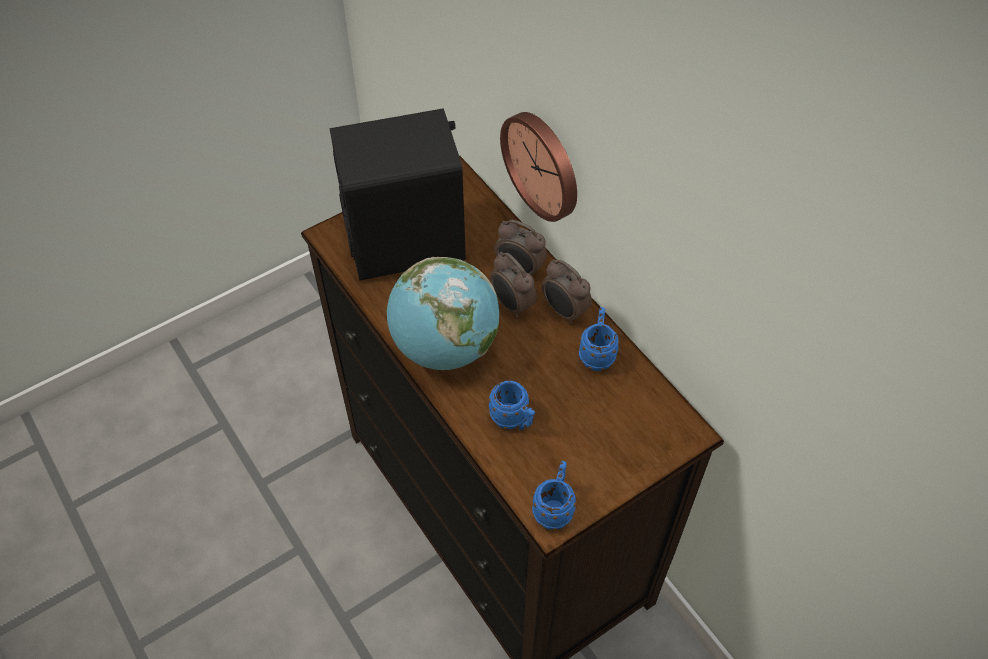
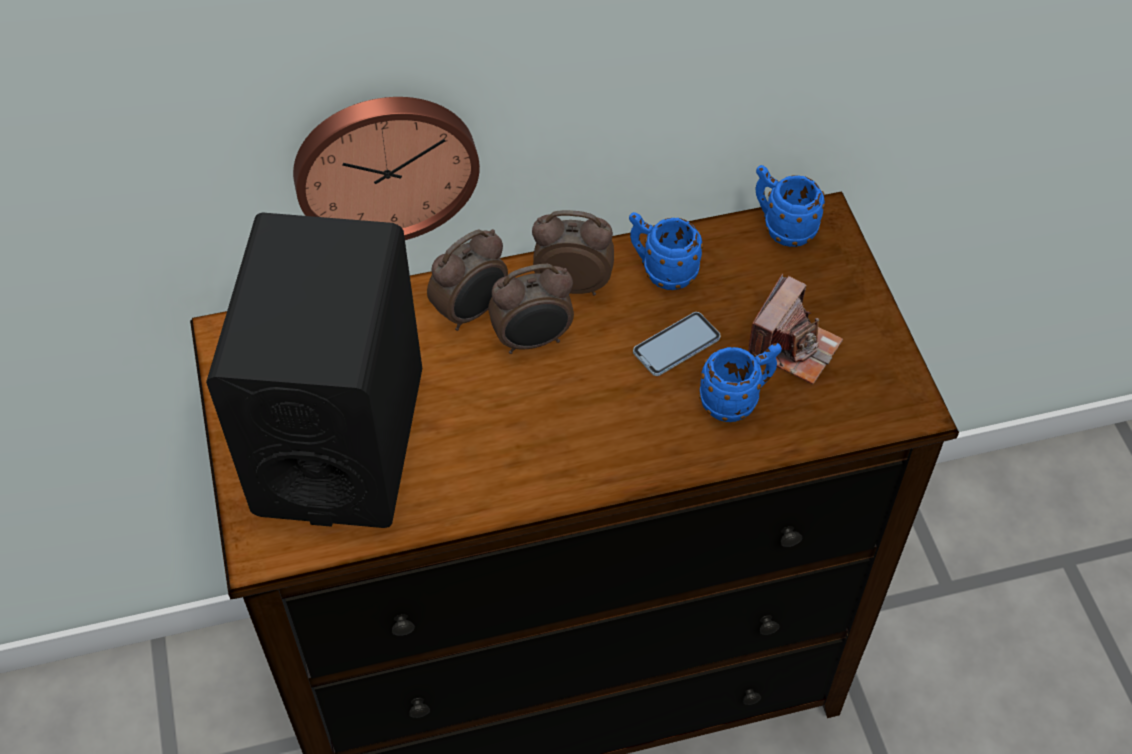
camera: 70 degrees left, 0 degrees up
(445, 347) = (573, 446): globe -> none
(541, 377) = (676, 345): none -> phone
(554, 508) = (891, 397): blue mug -> blue mug (782, 227)
(564, 311) = (573, 284): alarm clock -> alarm clock turned 150 degrees counterclockwise
(570, 441) = (793, 347): none -> camera

